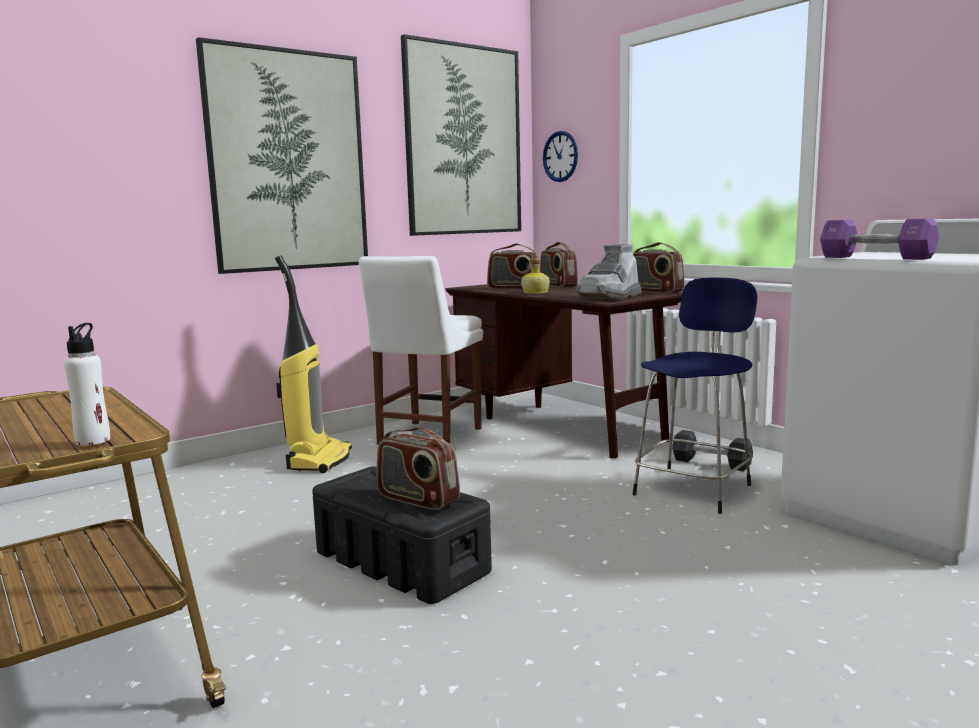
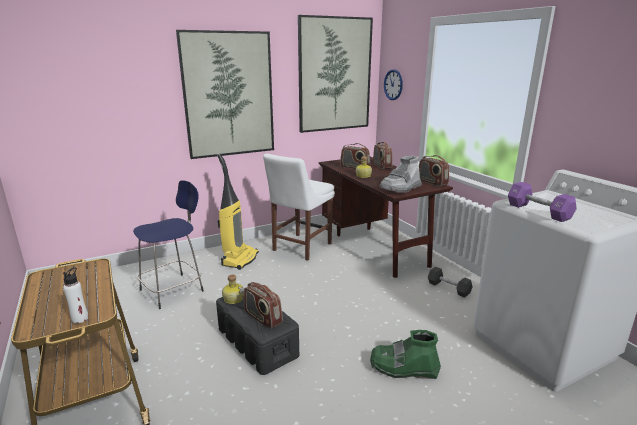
camera: 10 degrees right, 10 degrees up
(347, 482) = (233, 298): none -> bottle
(689, 565) = (403, 368): none -> green boot
(694, 488) = (430, 308): blue stool -> blue stool (174, 289)

